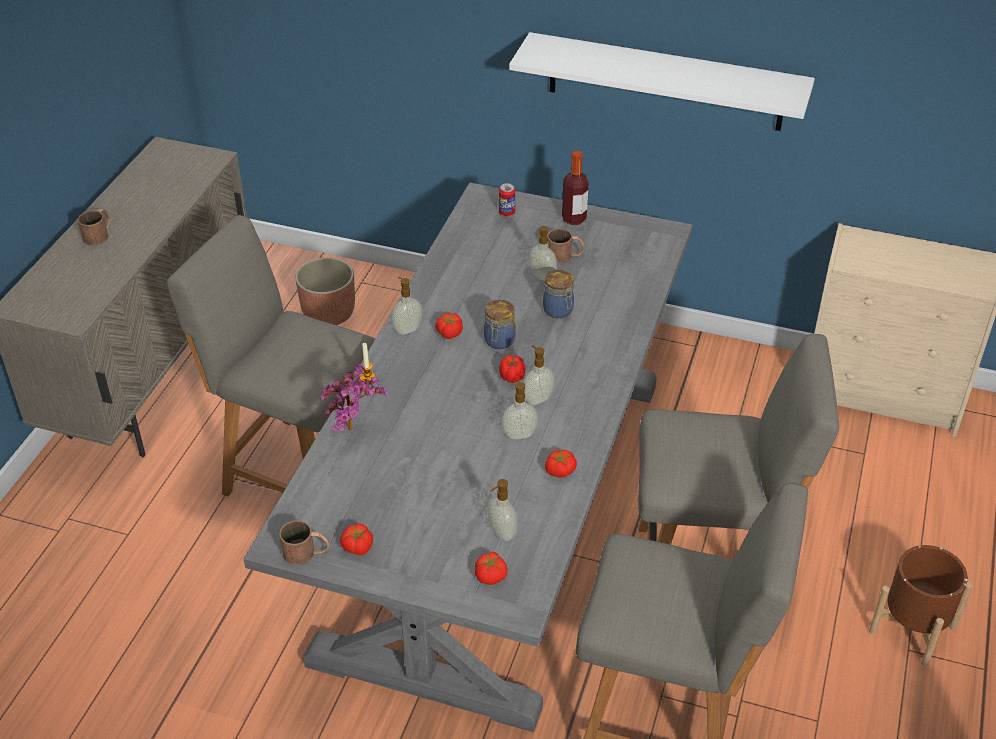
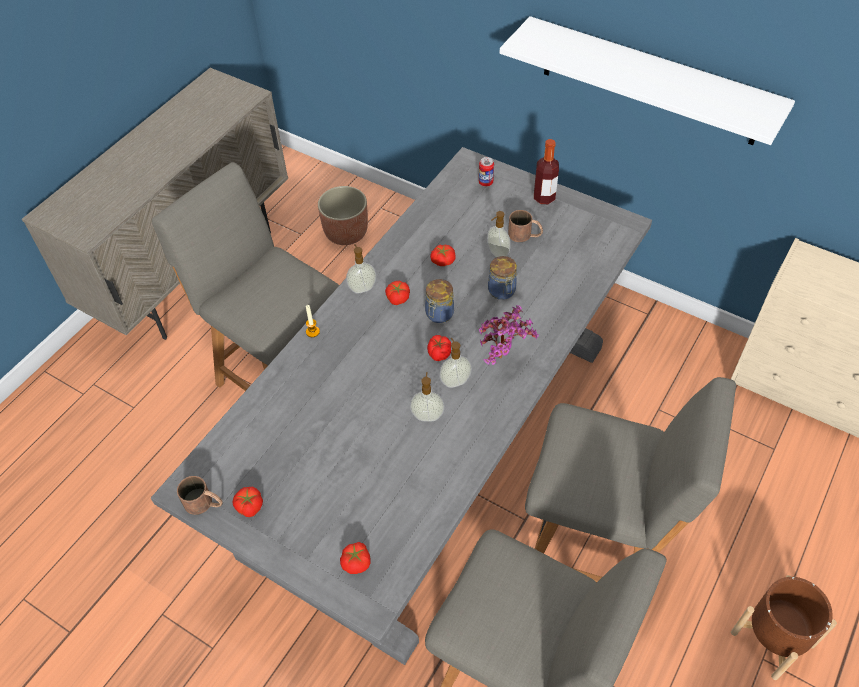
camera: 15 degrees right, 10 degrees up
(99, 234) = (134, 155): brown mug -> none
(355, 430) = (285, 384): potted plant -> potted plant (504, 359)
(501, 533) = (379, 518): soap dispenser -> none
(559, 470) = (452, 461): tomato -> tomato (442, 260)

